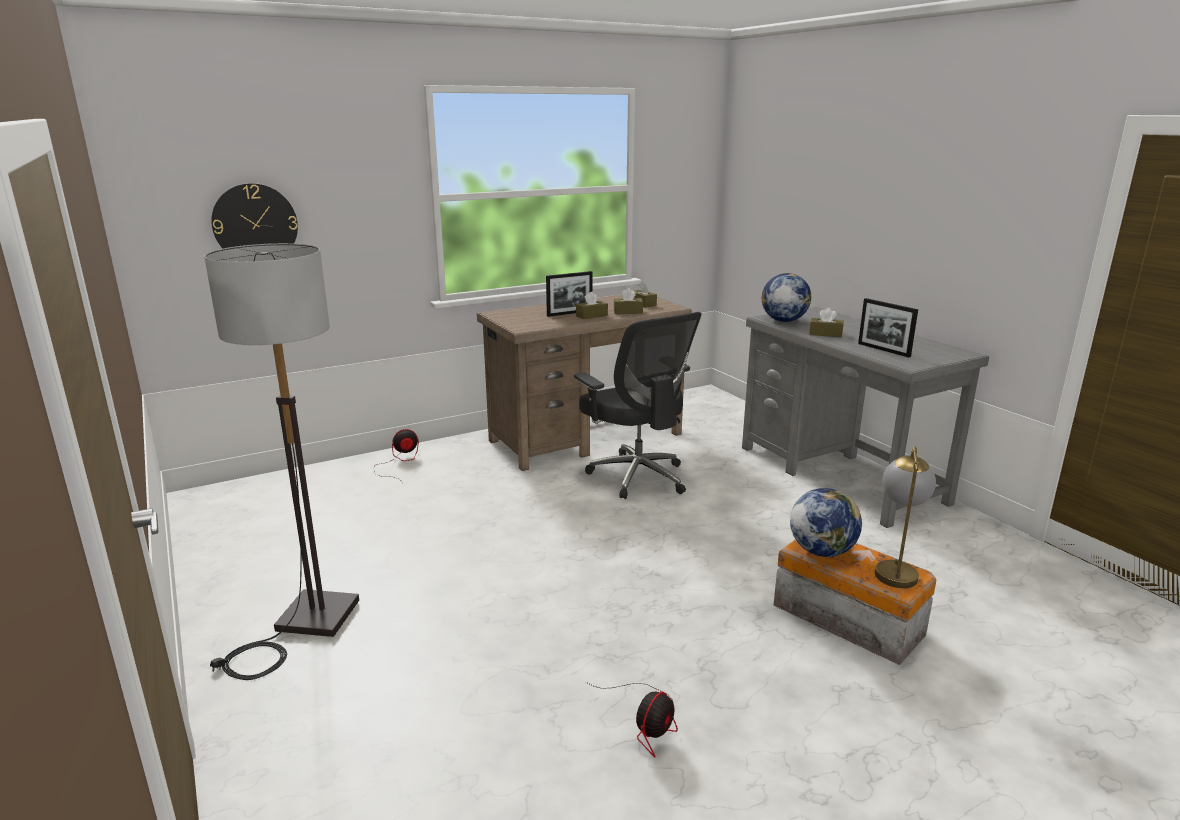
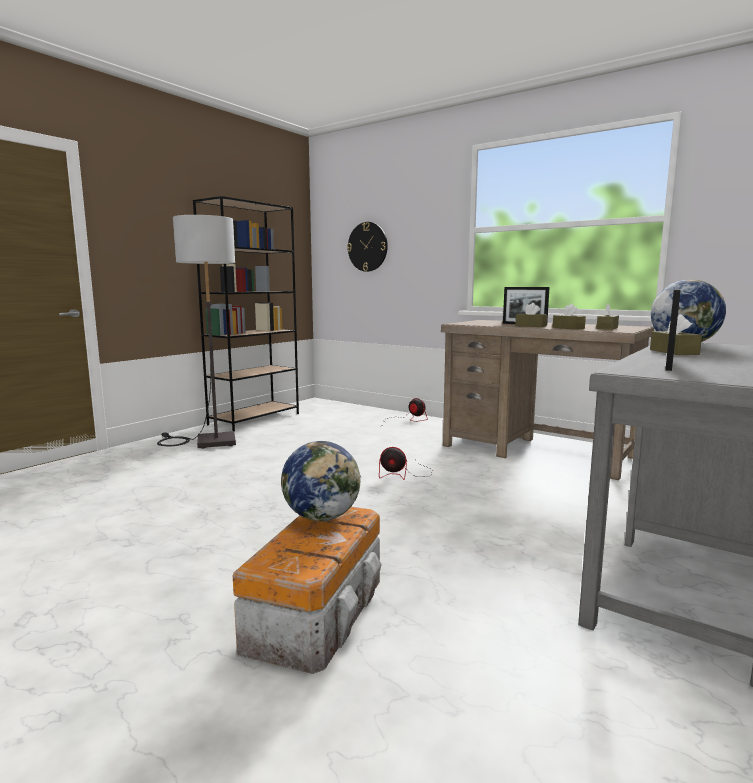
camera: 65 degrees right, 10 degrees down
(223, 565) = (254, 419): none -> beige bookcase
(636, 476) = (495, 478): office chair -> none
(648, 722) = (126, 538): fan -> fan (403, 474)
(895, 568) = (310, 556): table lamp -> none

